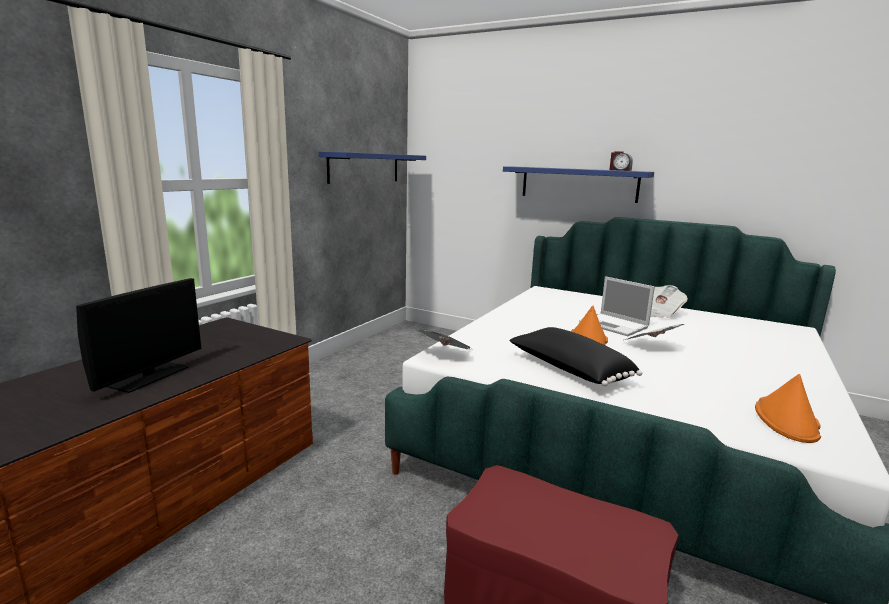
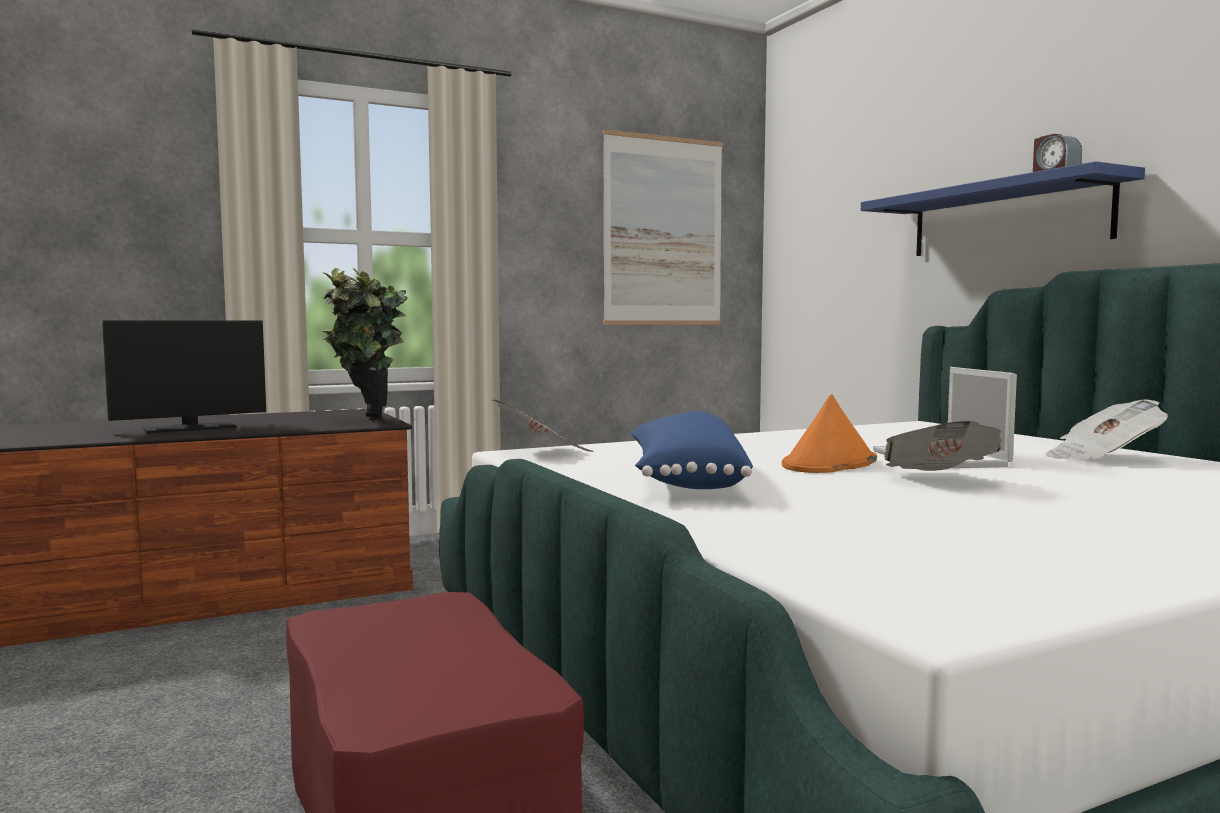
camera: 35 degrees right, 10 degrees down
(271, 340) = (365, 422): none -> potted plant
(364, 168) = (663, 231): blue shelf -> picture
(568, 370) = (684, 480): black pillow -> blue pillow
(786, 420) = (956, 568): orange hat -> none

